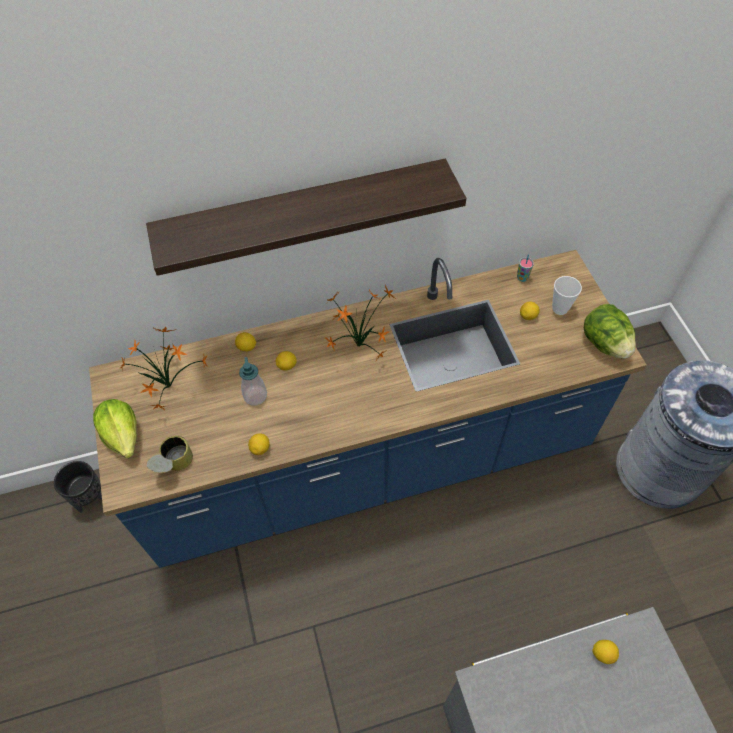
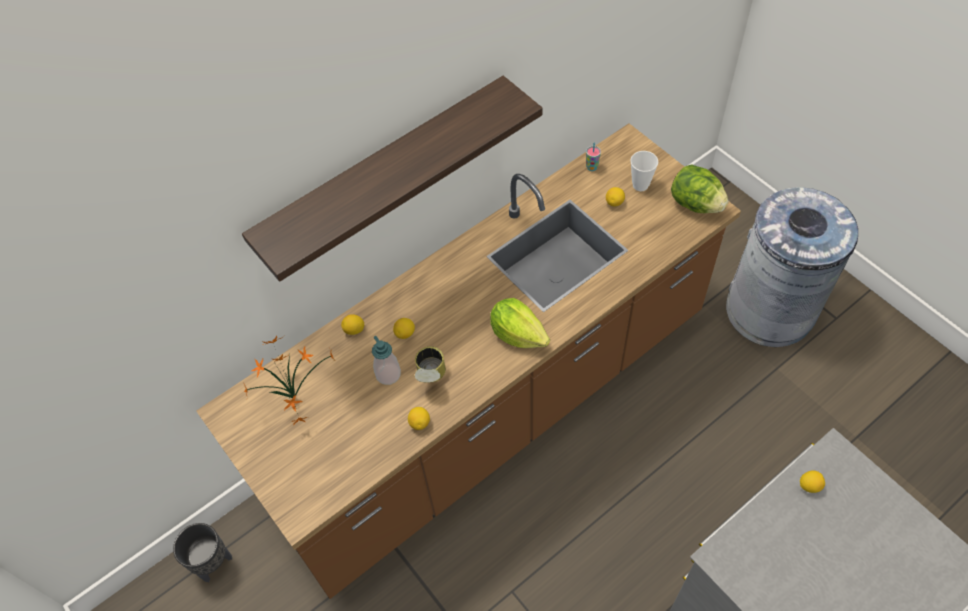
camera: 20 degrees left, 0 degrees up
(123, 435) = (271, 464): lettuce -> lettuce (518, 334)
(173, 465) = (340, 472): can -> can (430, 377)
(357, 345) = (464, 287): potted plant -> none
(368, 461) = (491, 409): blue counter -> brown counter

